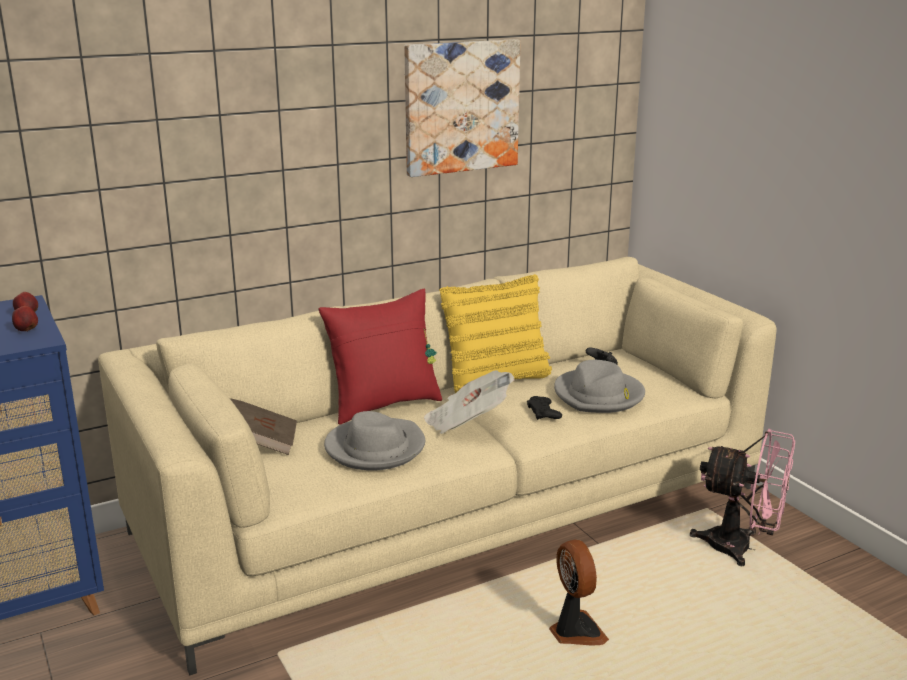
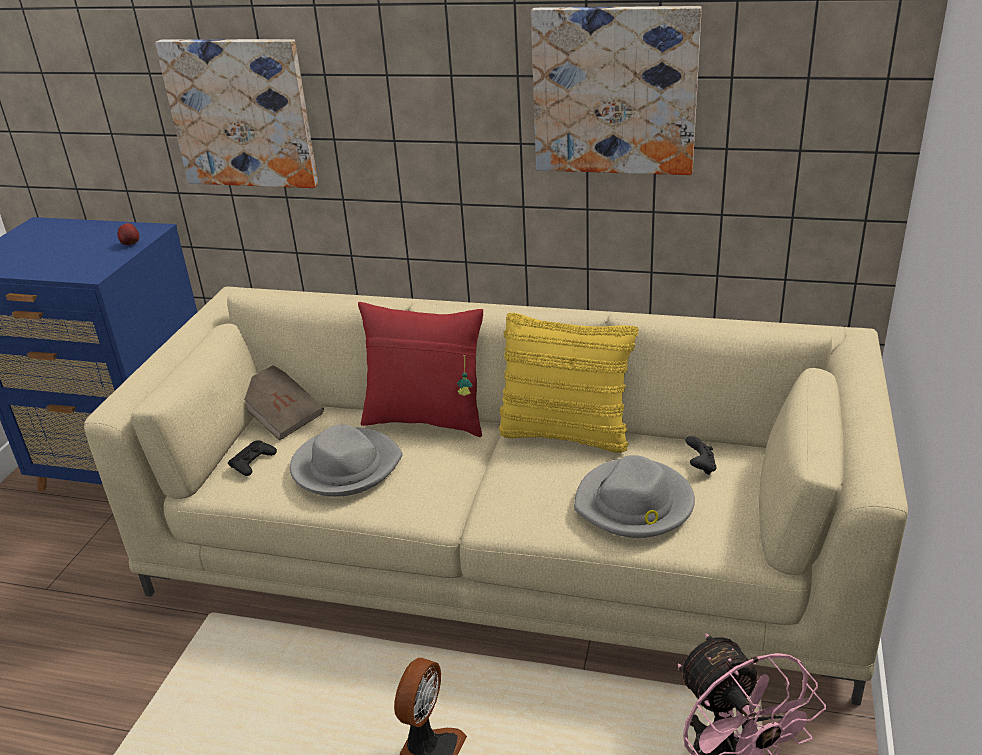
camera: 45 degrees right, 10 degrees up
(27, 330) = (104, 260): apple -> none
(131, 161) = (241, 113): none -> picture
(467, 422) = (459, 475): newspaper -> none
(543, 412) = (545, 498): black game controller -> black game controller (252, 462)

